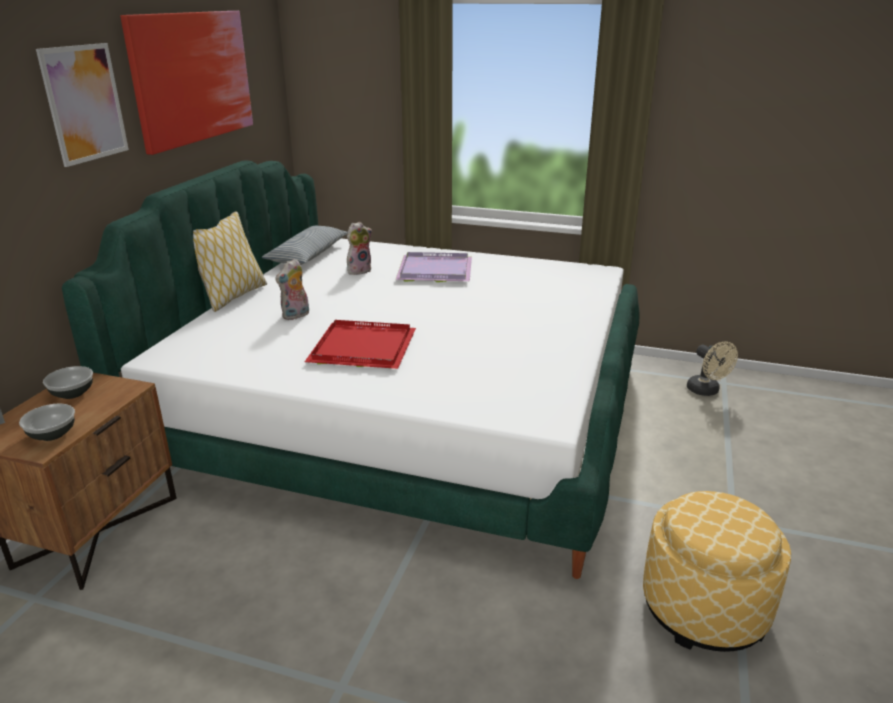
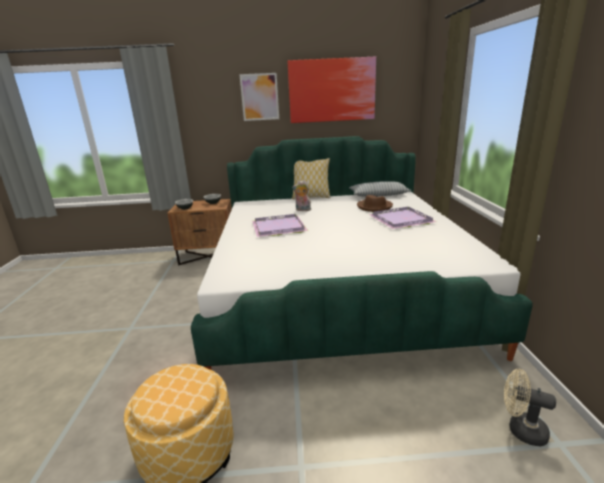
camera: 70 degrees right, 5 degrees down
(359, 270) = (374, 207): plush toy -> brown hat
(365, 347) = (280, 228): red tray -> purple tray
(706, 391) = (521, 429): beige fan -> beige fan turned 75 degrees clockwise

